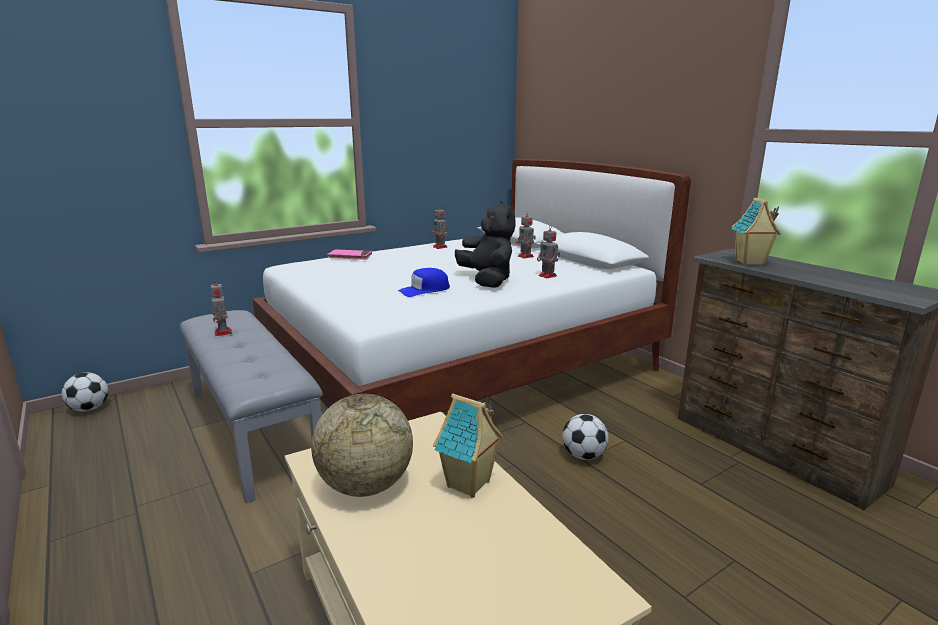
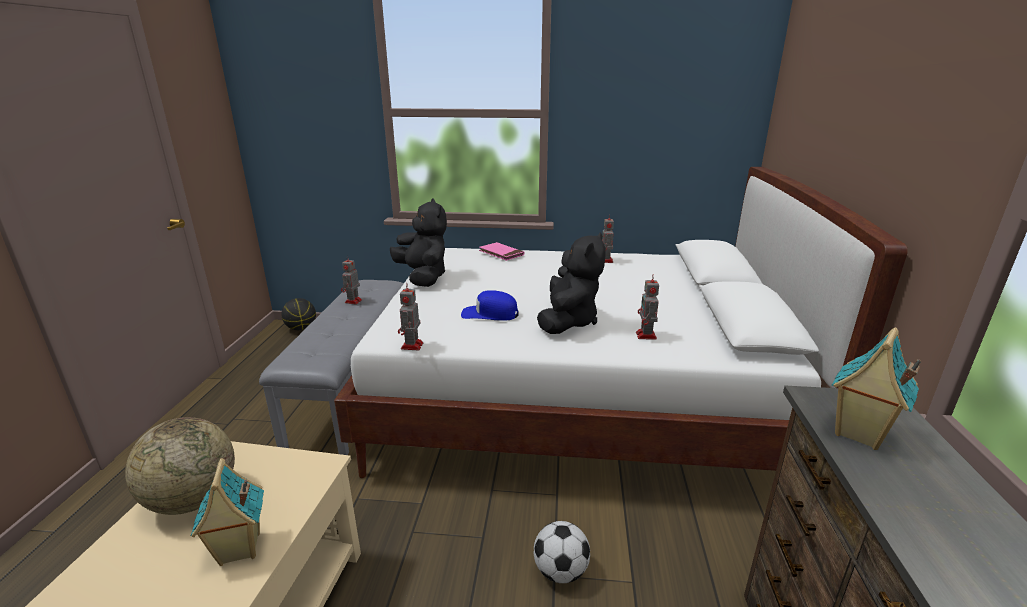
camera: 40 degrees right, 5 degrees up
(89, 409) = (301, 328): football -> basketball
(312, 284) = (423, 277): none -> black plush toy
(526, 256) = (674, 298): toy robot -> toy robot (411, 346)

